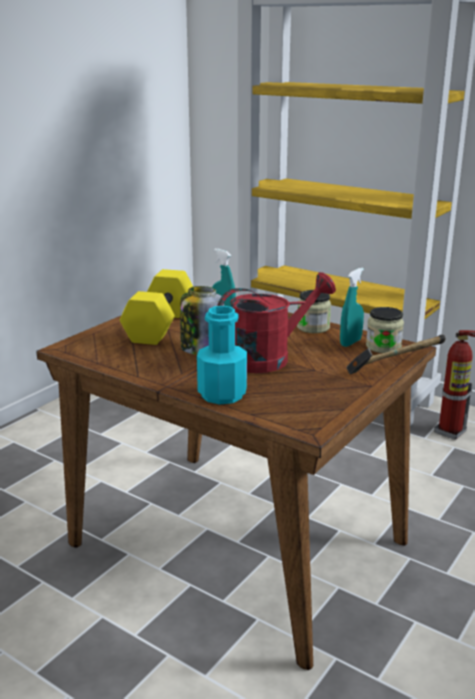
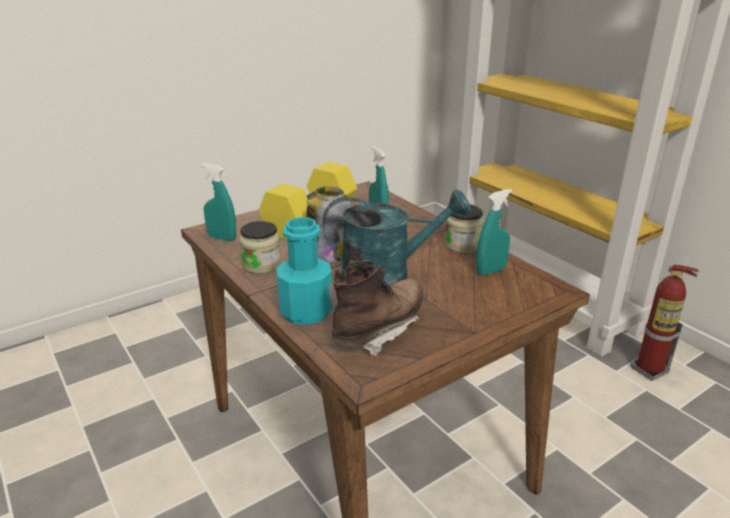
camera: 20 degrees right, 5 degrees up
(88, 352) = (222, 238): none -> turquoise spray bottle
(269, 358) = (388, 275): red watering can -> turquoise watering can
(295, 397) = (379, 330): none -> brown boot
(383, 347) = (525, 283): jar -> jar (262, 265)
(395, 364) = (523, 309): hammer -> none

